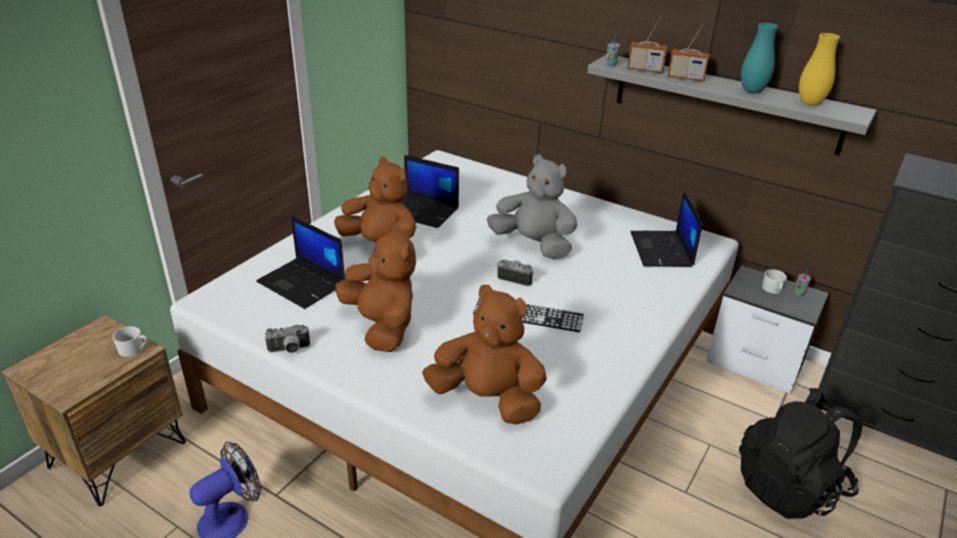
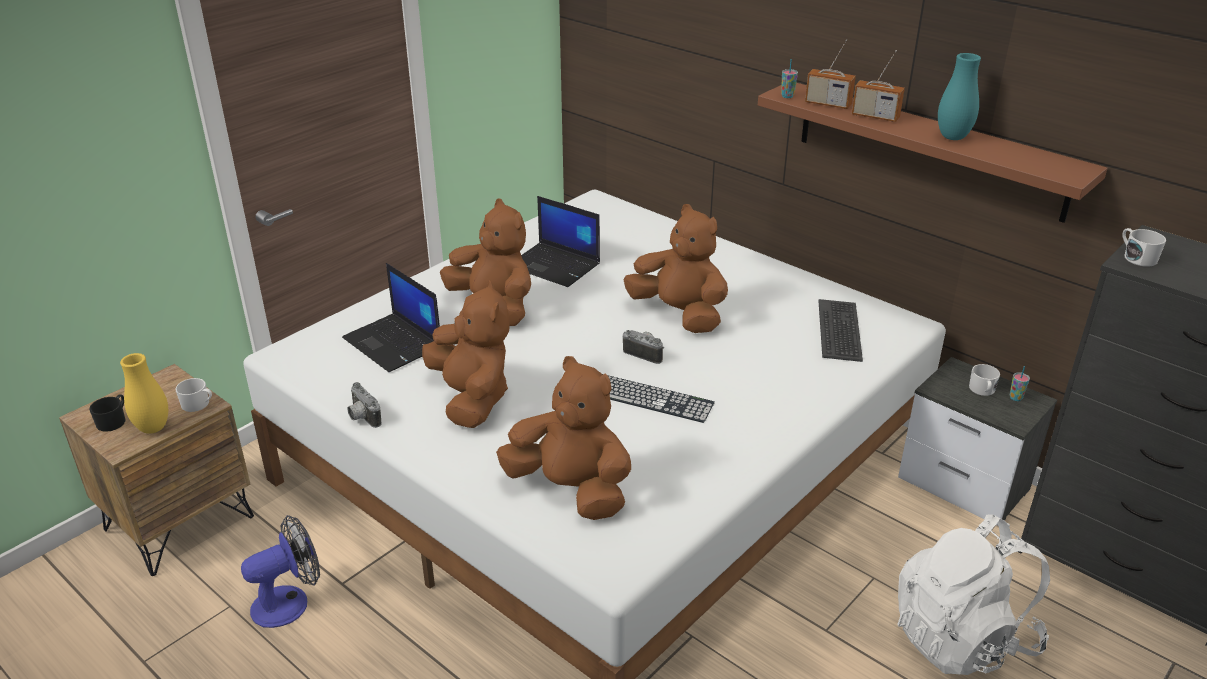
camera: 10 degrees right, 0 degrees up
(56, 371) = (114, 421): none -> black mug
(289, 350) = (362, 417): camera -> camera turned 60 degrees clockwise
(533, 244) = (679, 314): grey plush toy -> brown plush toy
(662, 250) = (840, 330): laptop -> keyboard
(725, 103) = (929, 149): grey shelf -> brown shelf
(790, 487) = (962, 638): black backpack -> white backpack
(810, 103) = (1021, 156): yellow vase -> yellow vase (153, 428)
(915, 177) = (1136, 257): none -> white mug

